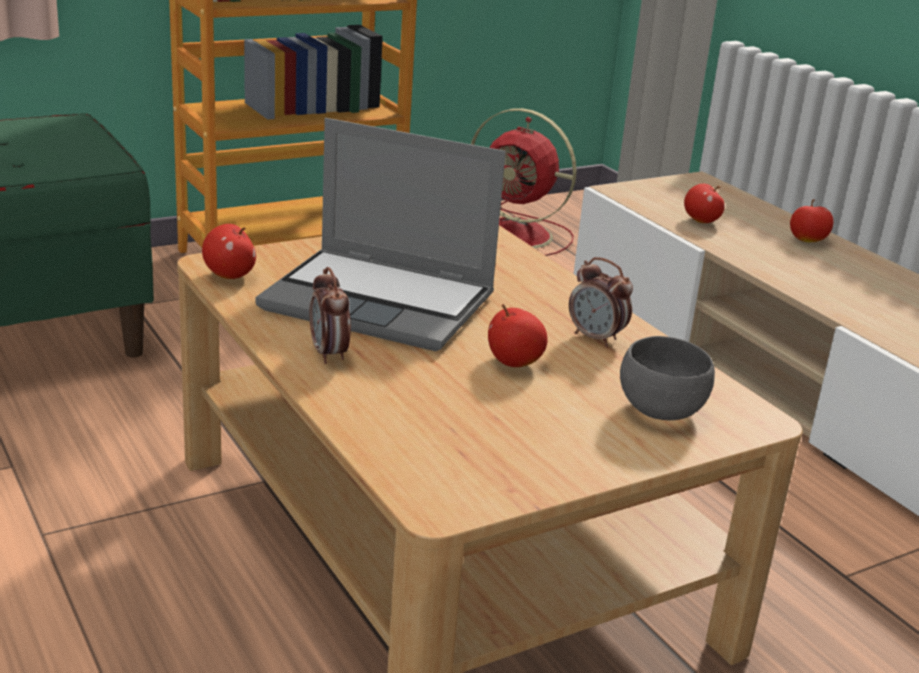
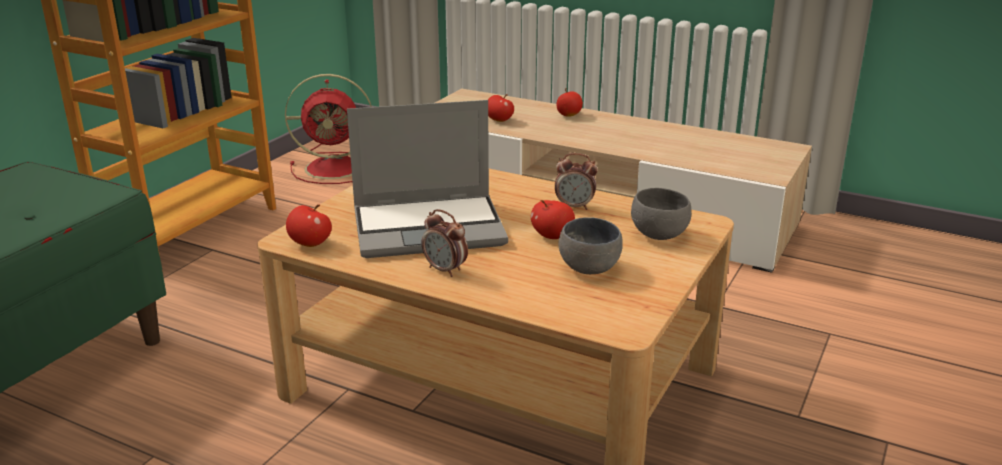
camera: 30 degrees left, 0 degrees up
(505, 418) = (591, 269): none -> grey bowl

